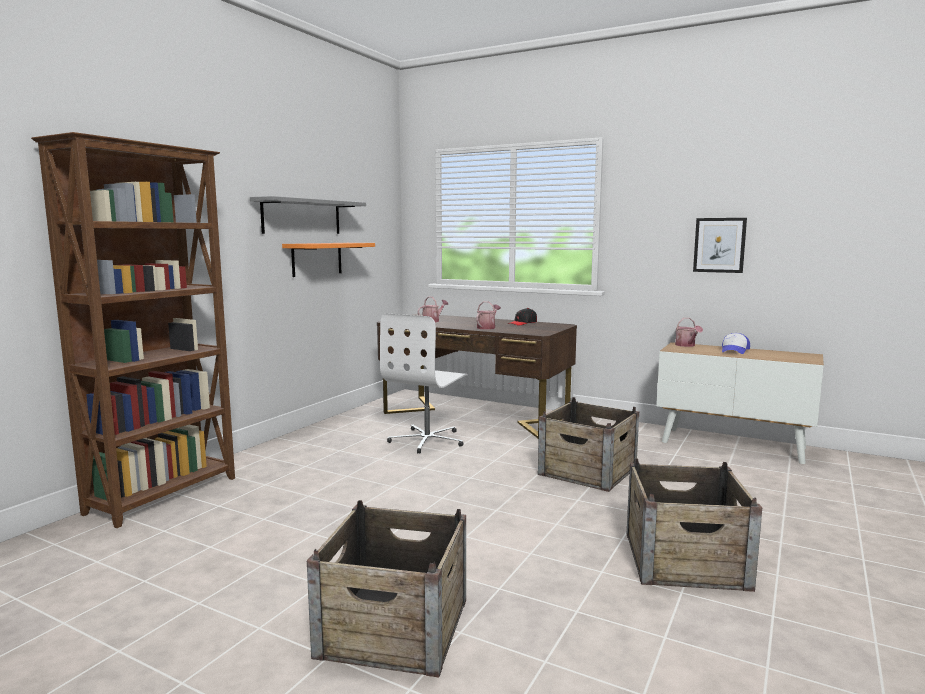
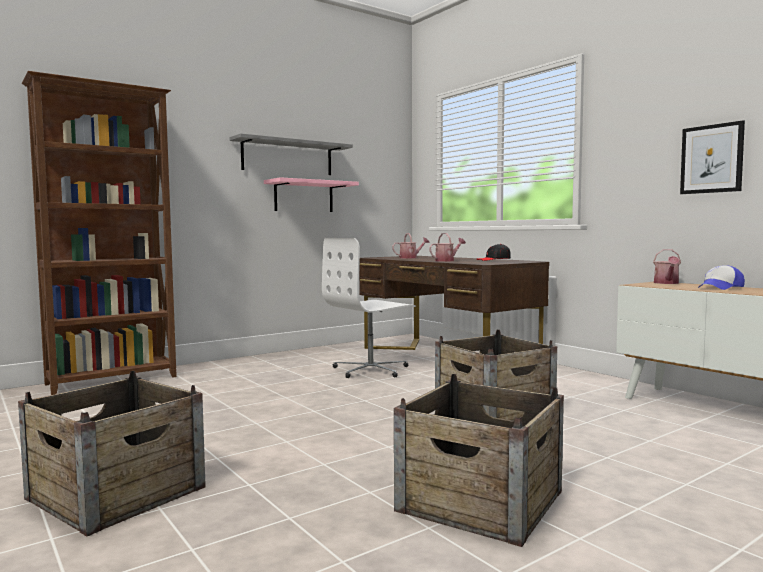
camera: 25 degrees right, 5 degrees down
(317, 259) = (304, 196): orange shelf -> pink shelf

